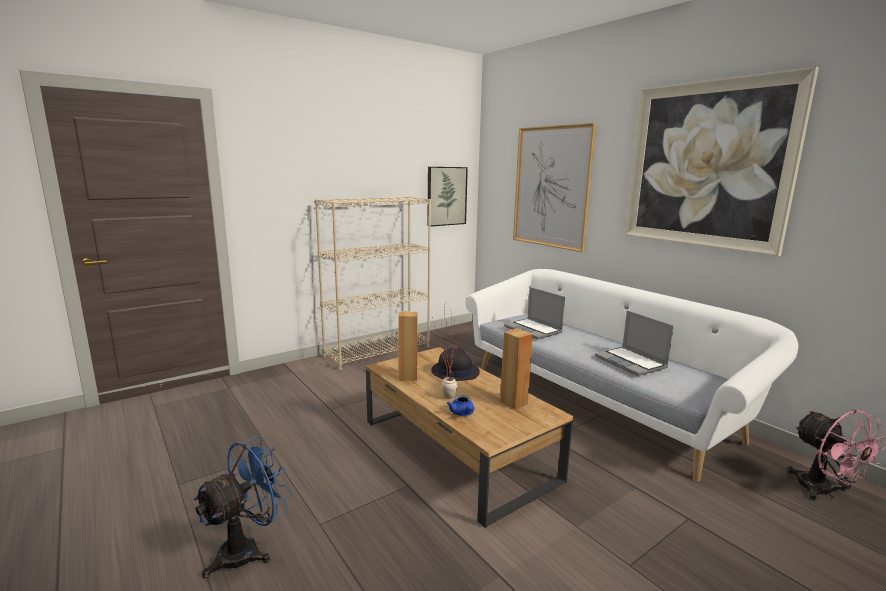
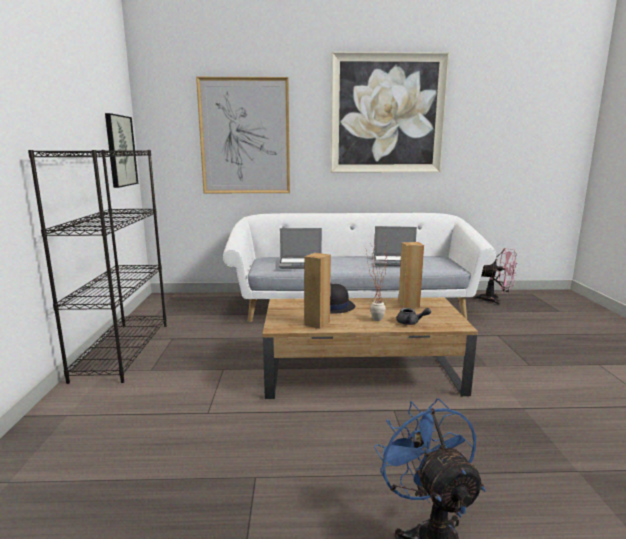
camera: 55 degrees left, 0 degrees up
(378, 351) = (123, 350): beige bookcase -> black bookcase
(462, 413) = (410, 323): blue teapot -> grey teapot

